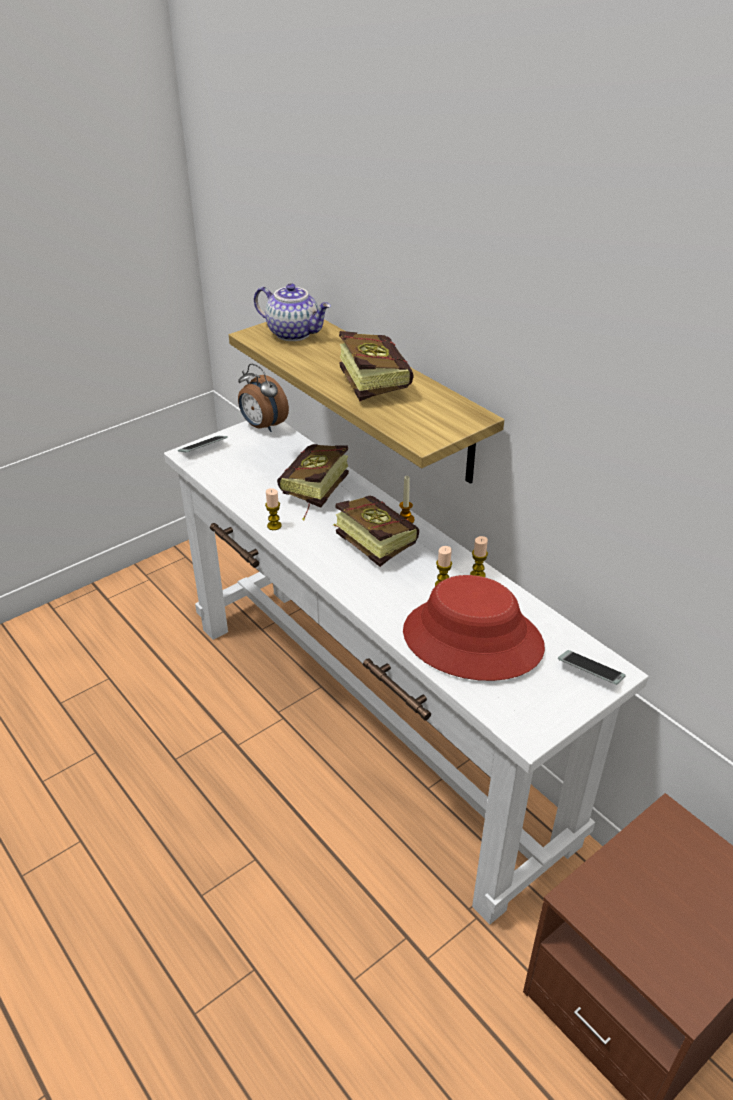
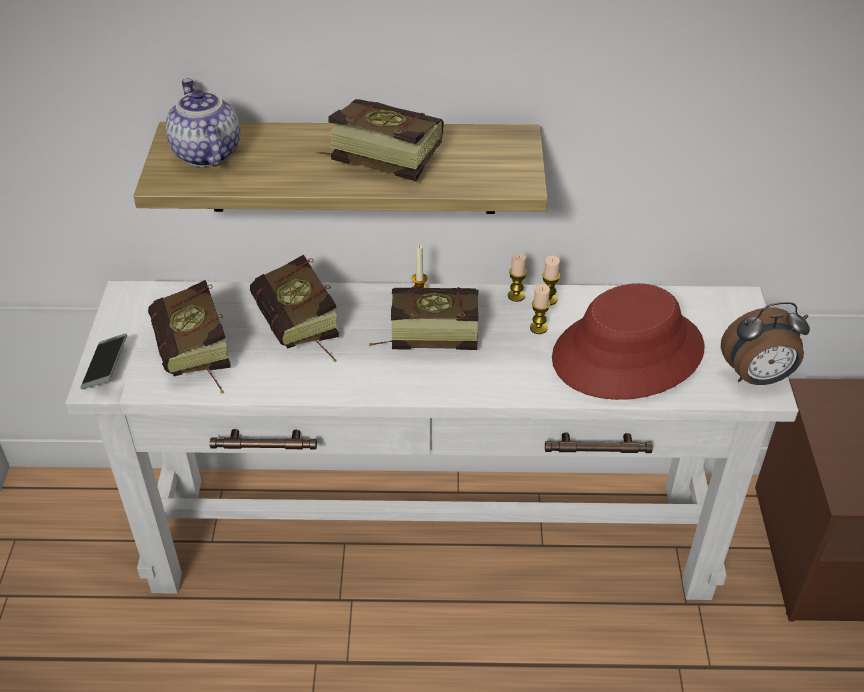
camera: 50 degrees left, 5 degrees up
(243, 472) = (195, 360): none -> book
(262, 426) = (130, 300): alarm clock -> alarm clock (757, 378)
(274, 526) = (318, 387): candle -> candle (516, 296)
(294, 333) = (205, 153): teapot -> teapot turned 90 degrees counterclockwise
(590, 672) = (729, 313): phone -> none

